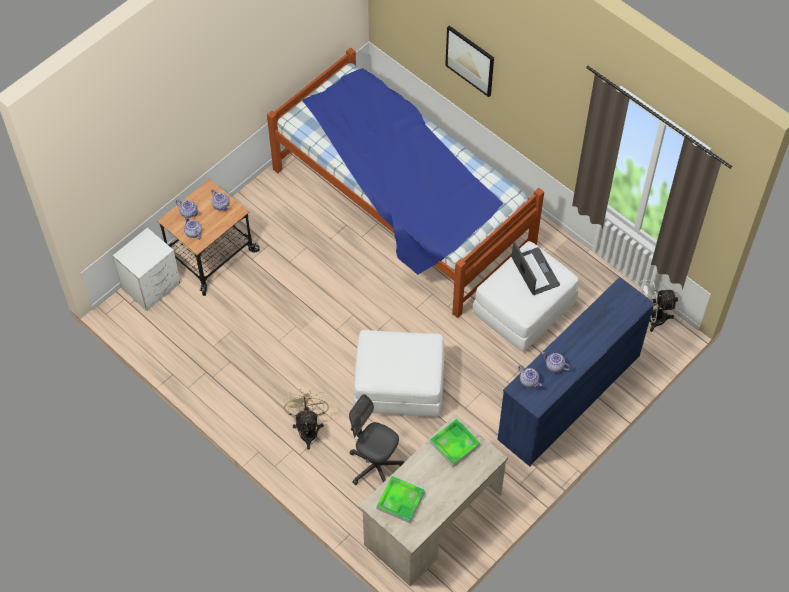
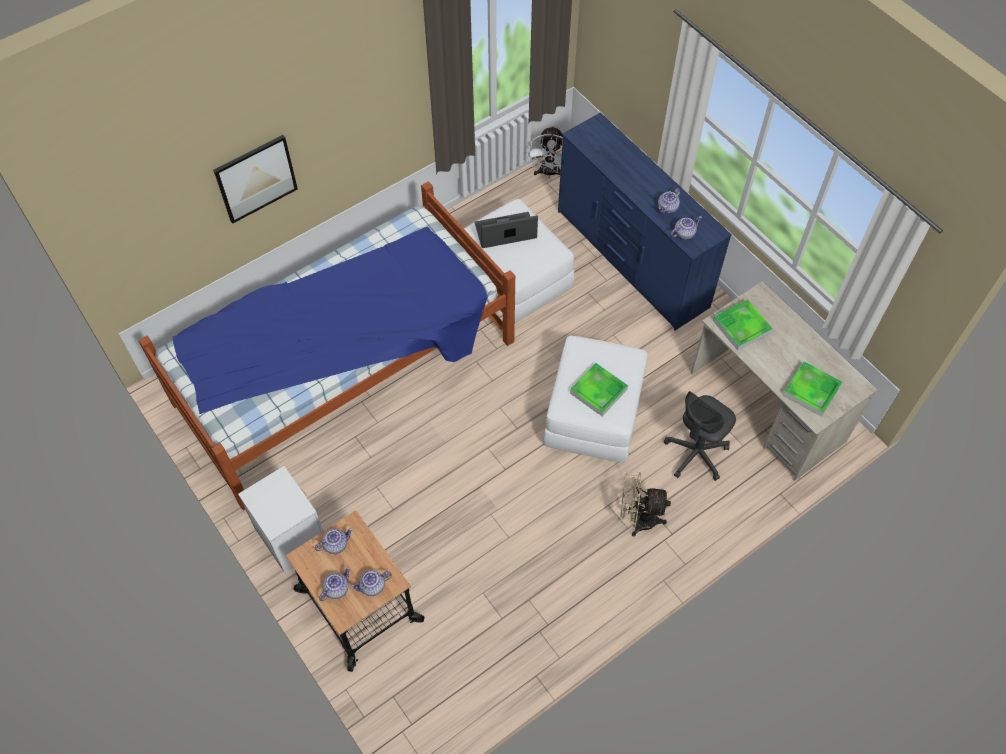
camera: 80 degrees left, 0 degrees up
(153, 286) = (390, 689): white nightstand -> white nightstand (291, 535)
(388, 360) = (598, 391): none -> tray

